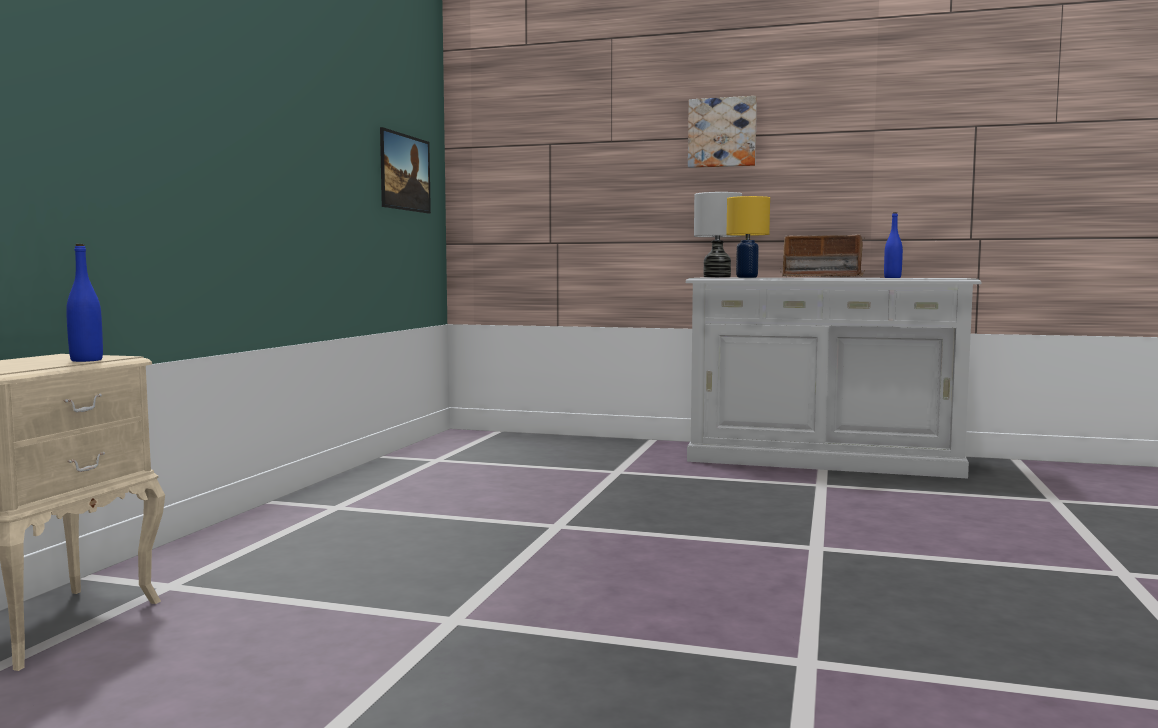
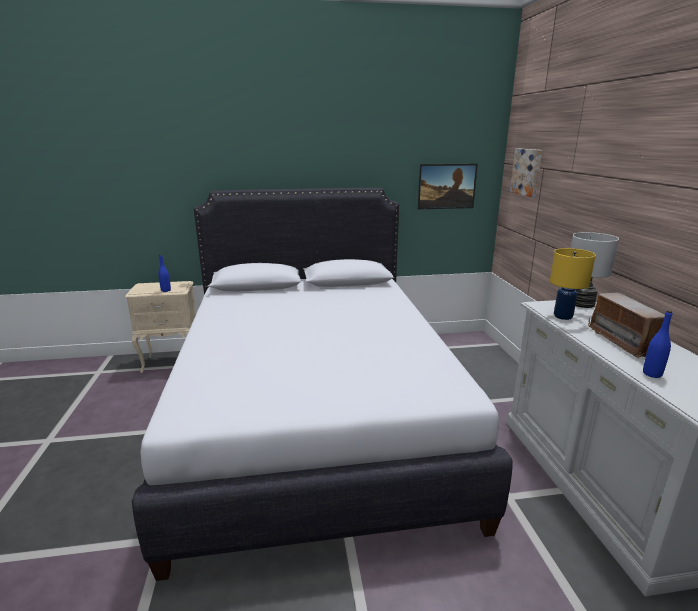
camera: 65 degrees right, 15 degrees up
(550, 532) = (313, 416): none -> white bed
(722, 133) = (634, 177): picture -> picture (527, 172)

